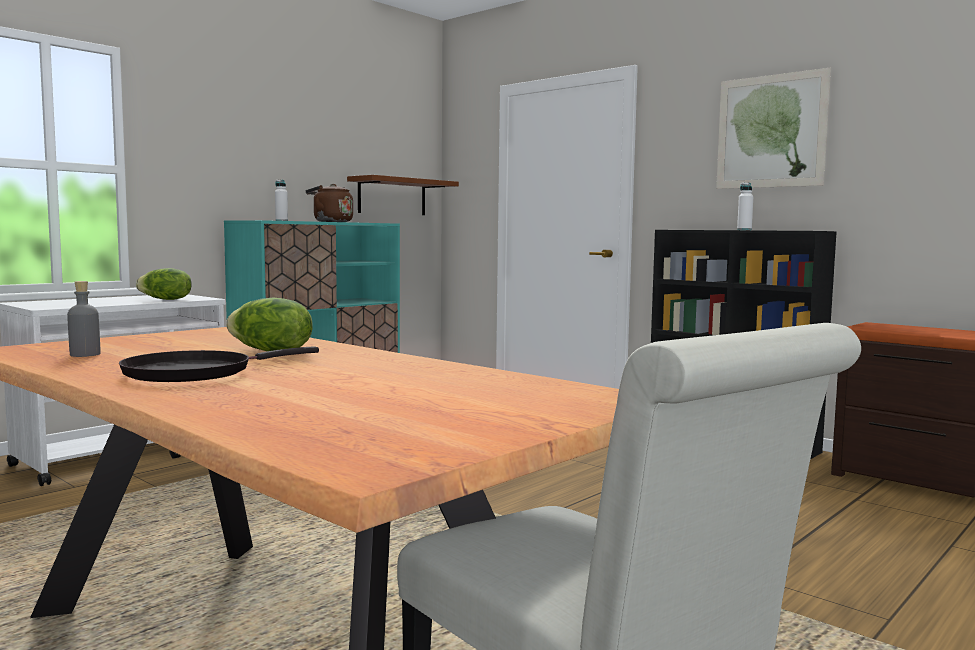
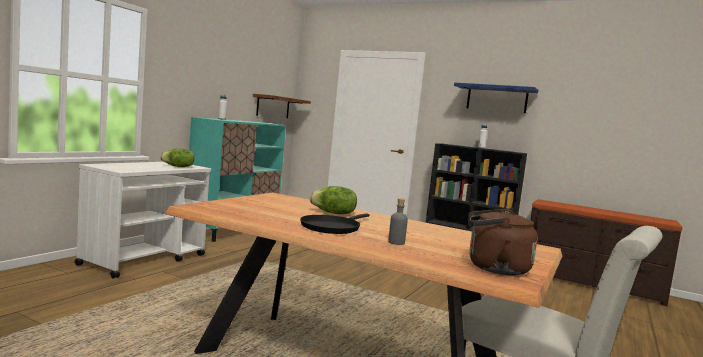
camera: 15 degrees left, 0 degrees up
(85, 354) = (246, 212): grey bottle -> grey bottle (396, 242)
(330, 222) = (247, 121): brown kettle -> brown kettle (494, 268)
(771, 131) = (496, 99): picture -> blue shelf

